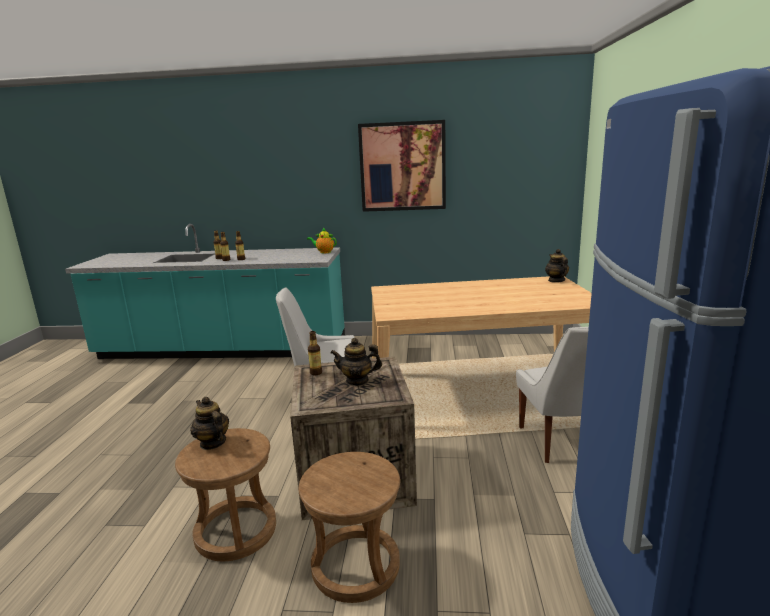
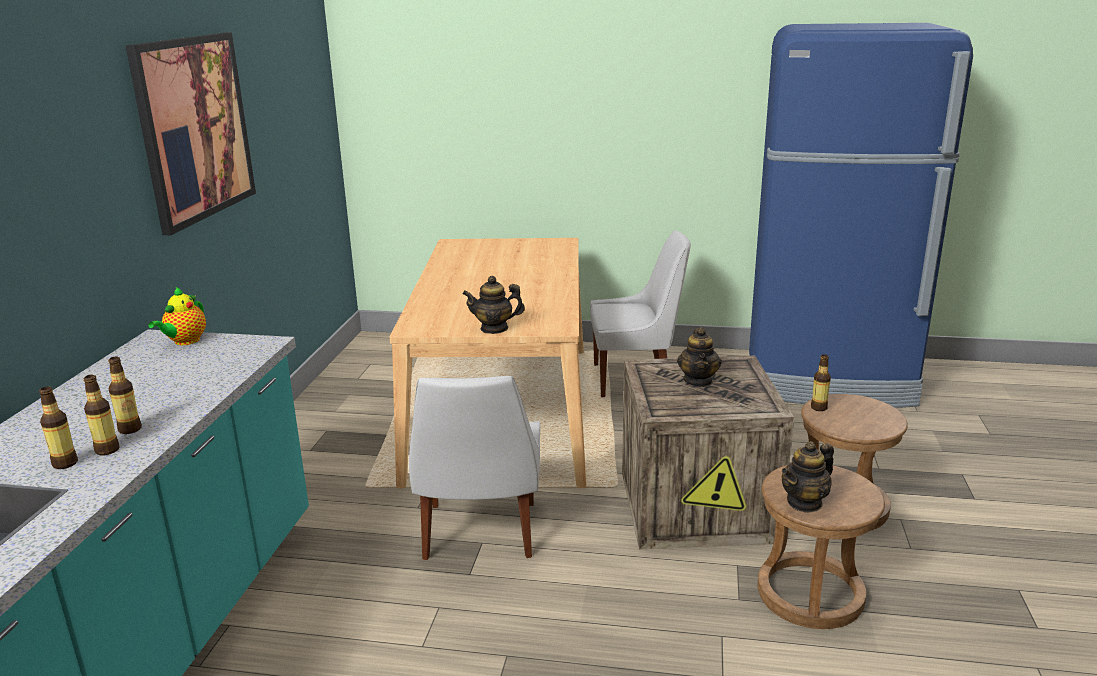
camera: 85 degrees left, 5 degrees up
(316, 373) = (671, 406): bottle -> bottle (818, 408)
(556, 280) = (462, 243): teapot -> teapot (494, 328)

